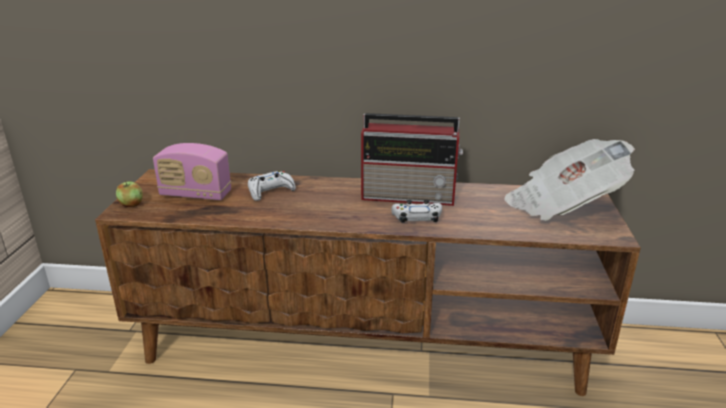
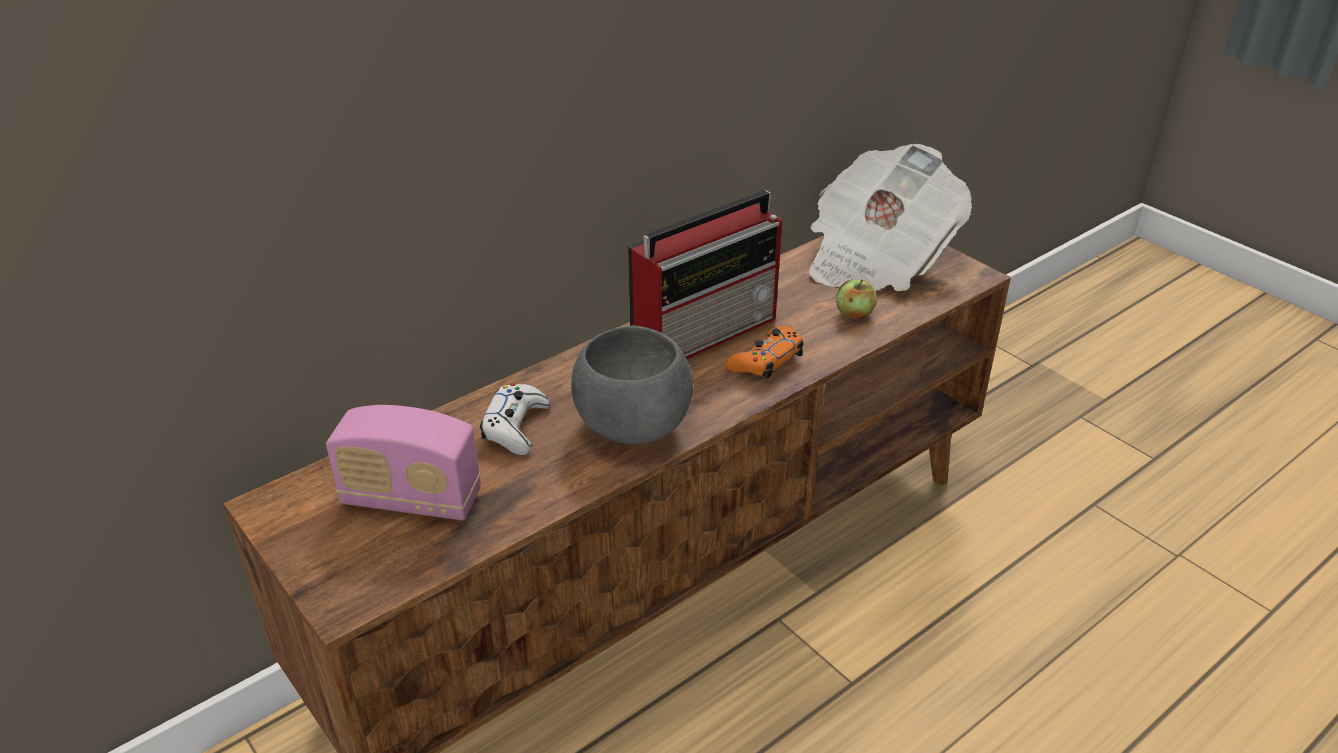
camera: 45 degrees left, 10 degrees up
(131, 204) = (337, 581): apple -> apple (854, 314)
(195, 194) = (411, 499): radio -> radio turned 45 degrees clockwise
(313, 212) = (634, 425): none -> grey bowl
(417, 218) = (766, 361): white game controller -> orange game controller

